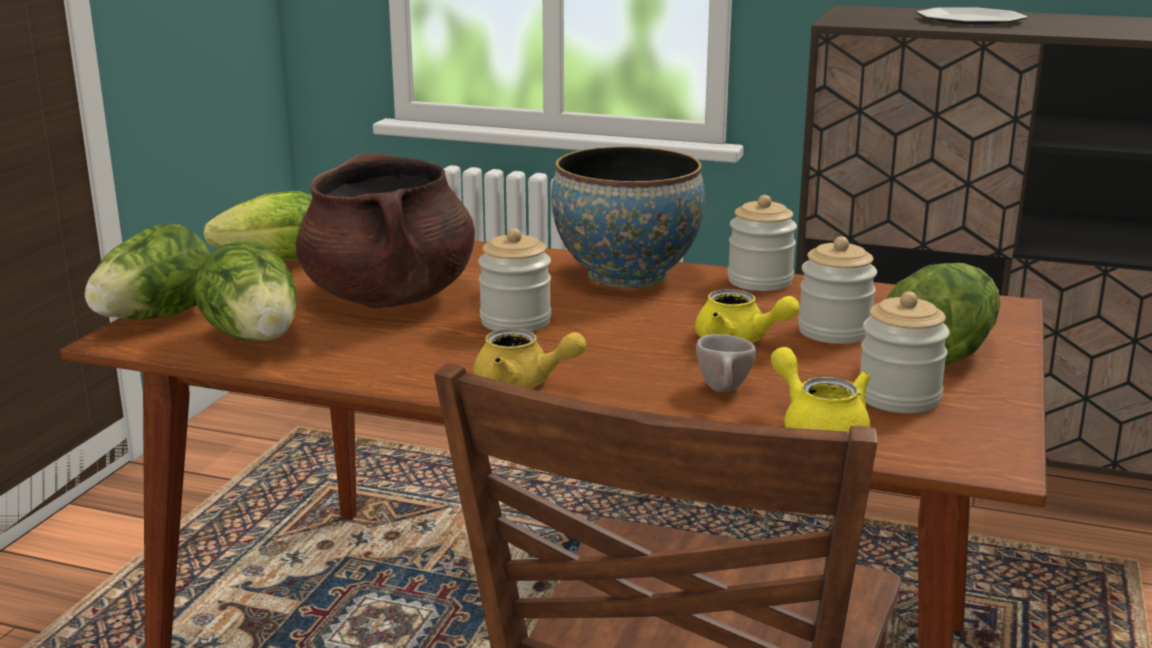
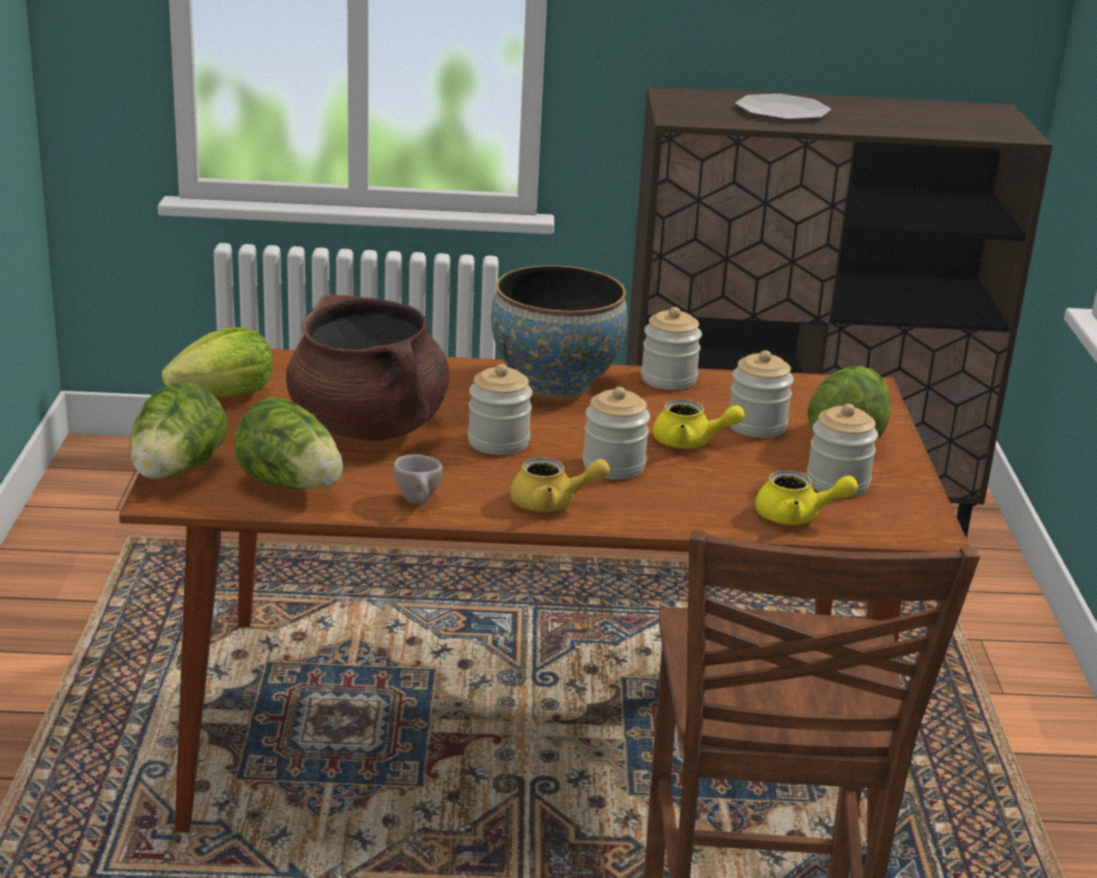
camera: 20 degrees left, 5 degrees up
(627, 355) = (613, 466): none -> jar
(725, 391) = (711, 492): beige cup -> beige cup (419, 502)
(818, 428) = (797, 516): yellow teapot -> yellow teapot turned 150 degrees clockwise

